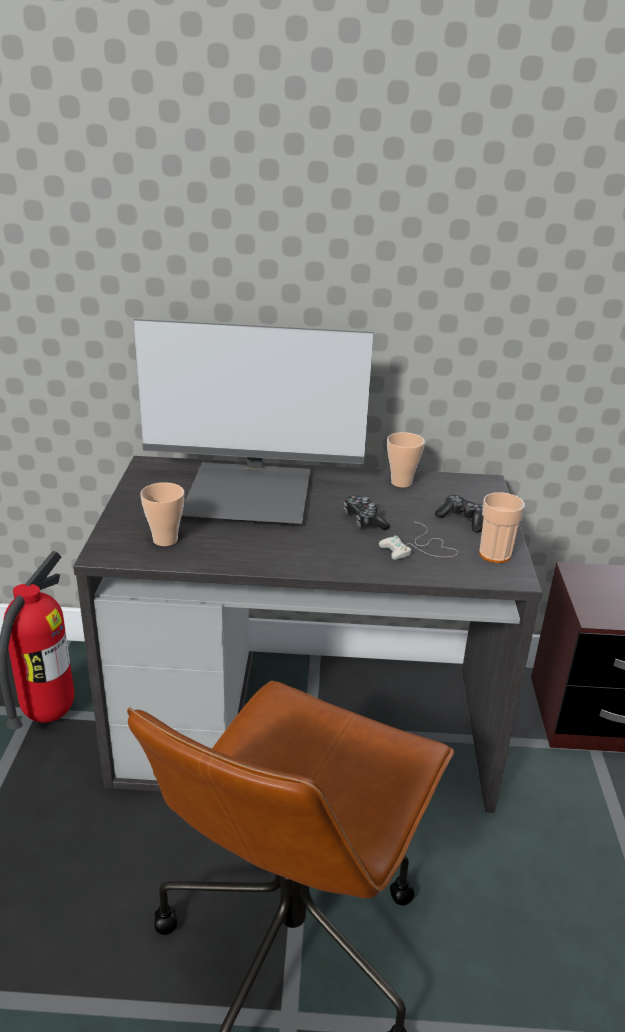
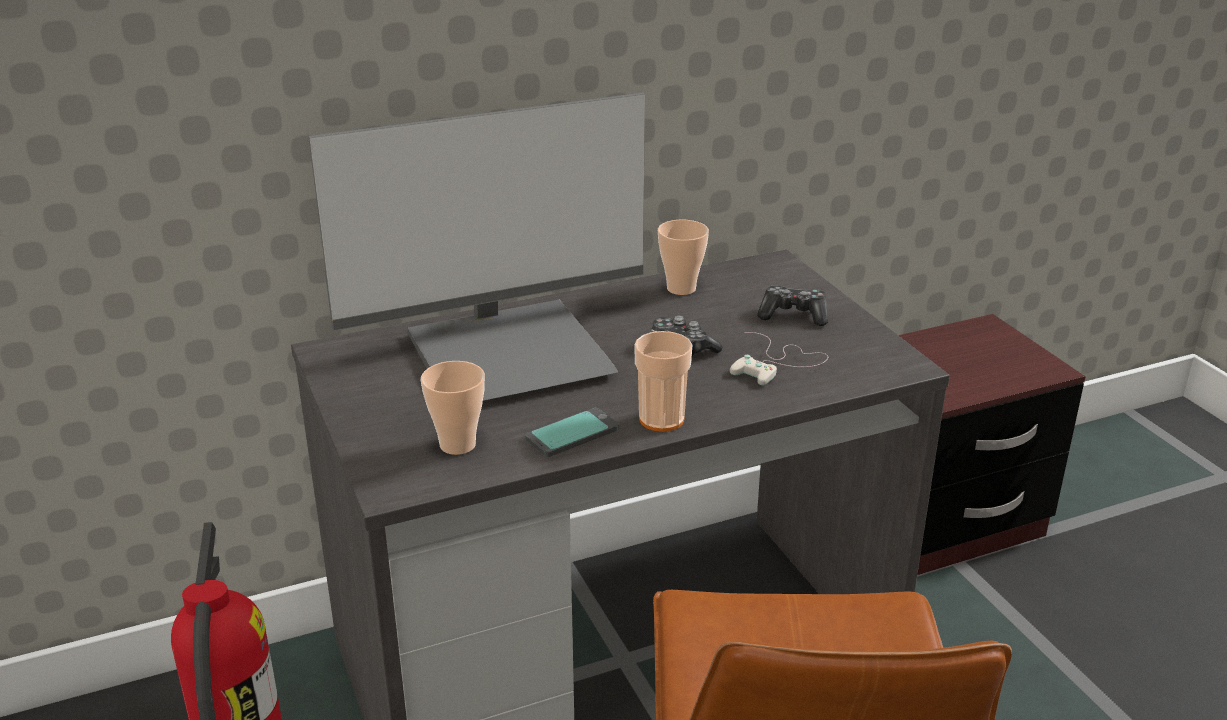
camera: 25 degrees left, 0 degrees up
(239, 554) = (571, 434): none -> phone
(495, 554) = (864, 346): cup -> cup (661, 419)

